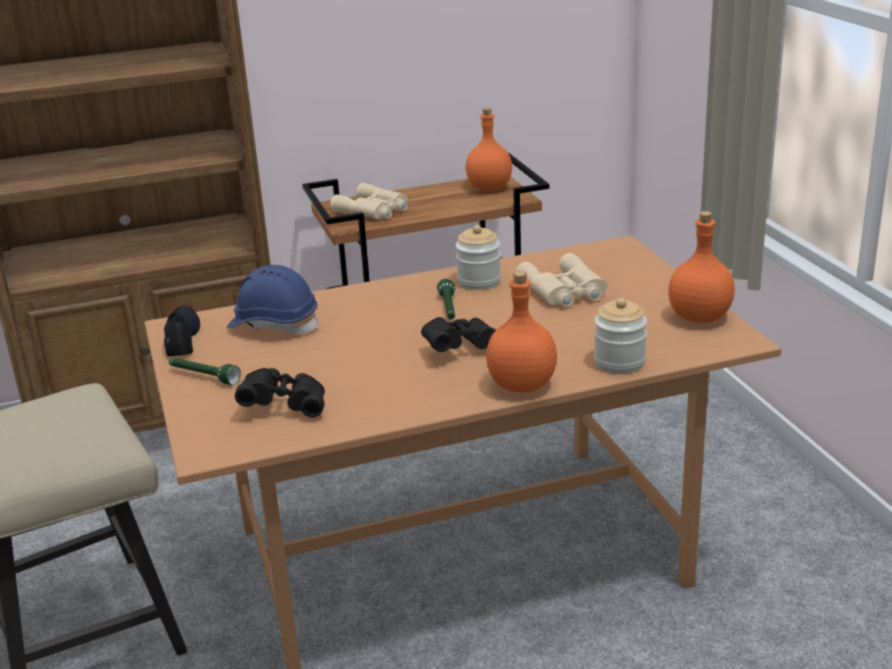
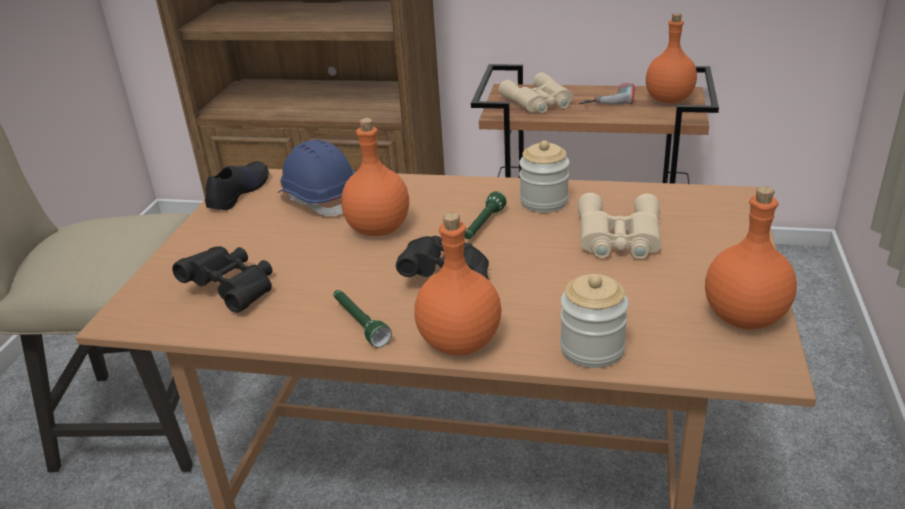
camera: 30 degrees right, 5 degrees up
(204, 377) = (210, 237): green flashlight -> green flashlight (359, 324)
(360, 332) = (379, 228): none -> orange bottle
(434, 196) = (607, 98): none -> power drill

